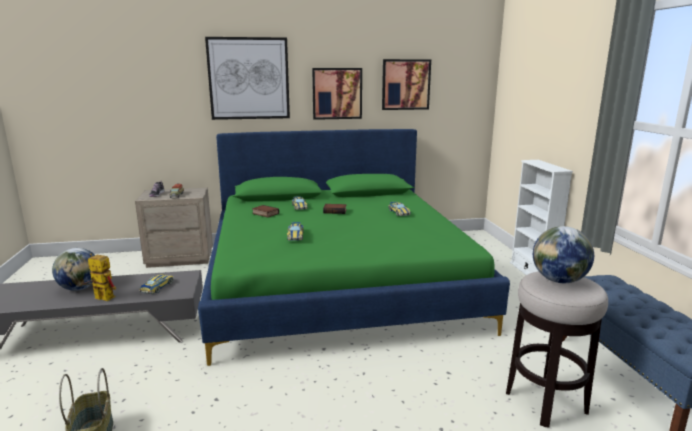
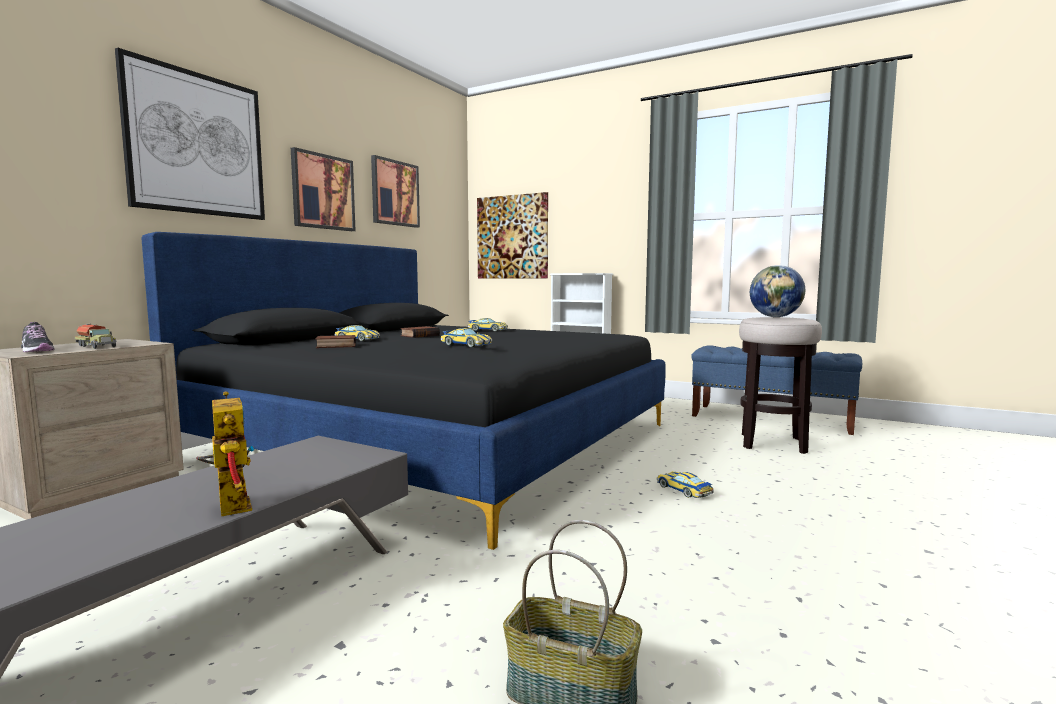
camera: 50 degrees left, 10 degrees down
(80, 288) = (123, 514): globe -> none
(100, 297) = (229, 504): toy robot -> toy robot turned 90 degrees clockwise
(157, 287) = (308, 463): toy car -> toy car (684, 490)
(336, 282) = (435, 439): green bed -> black bed
(517, 117) = (512, 237): none -> picture

